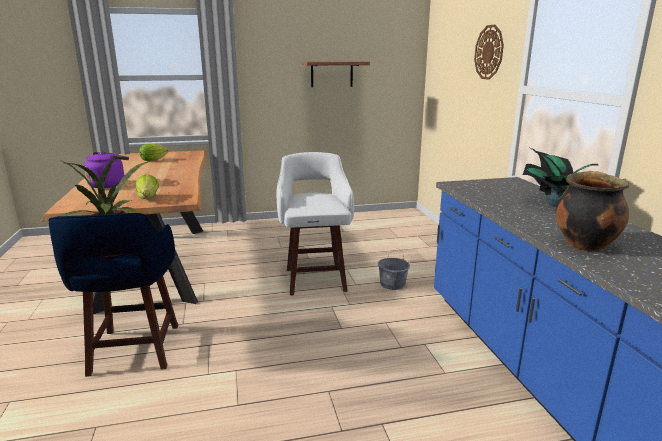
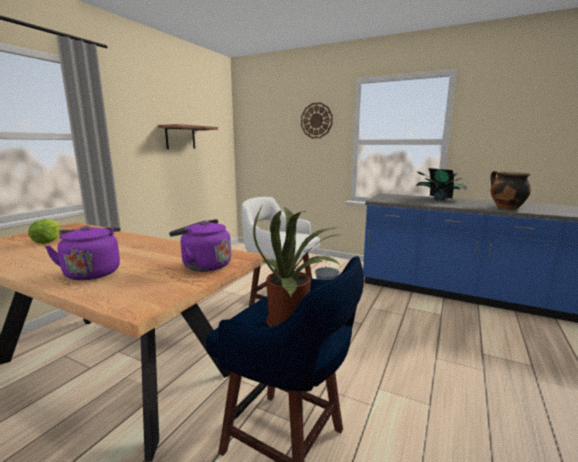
camera: 50 degrees left, 5 degrees down
(148, 198) = (203, 266): lettuce -> purple kettle

